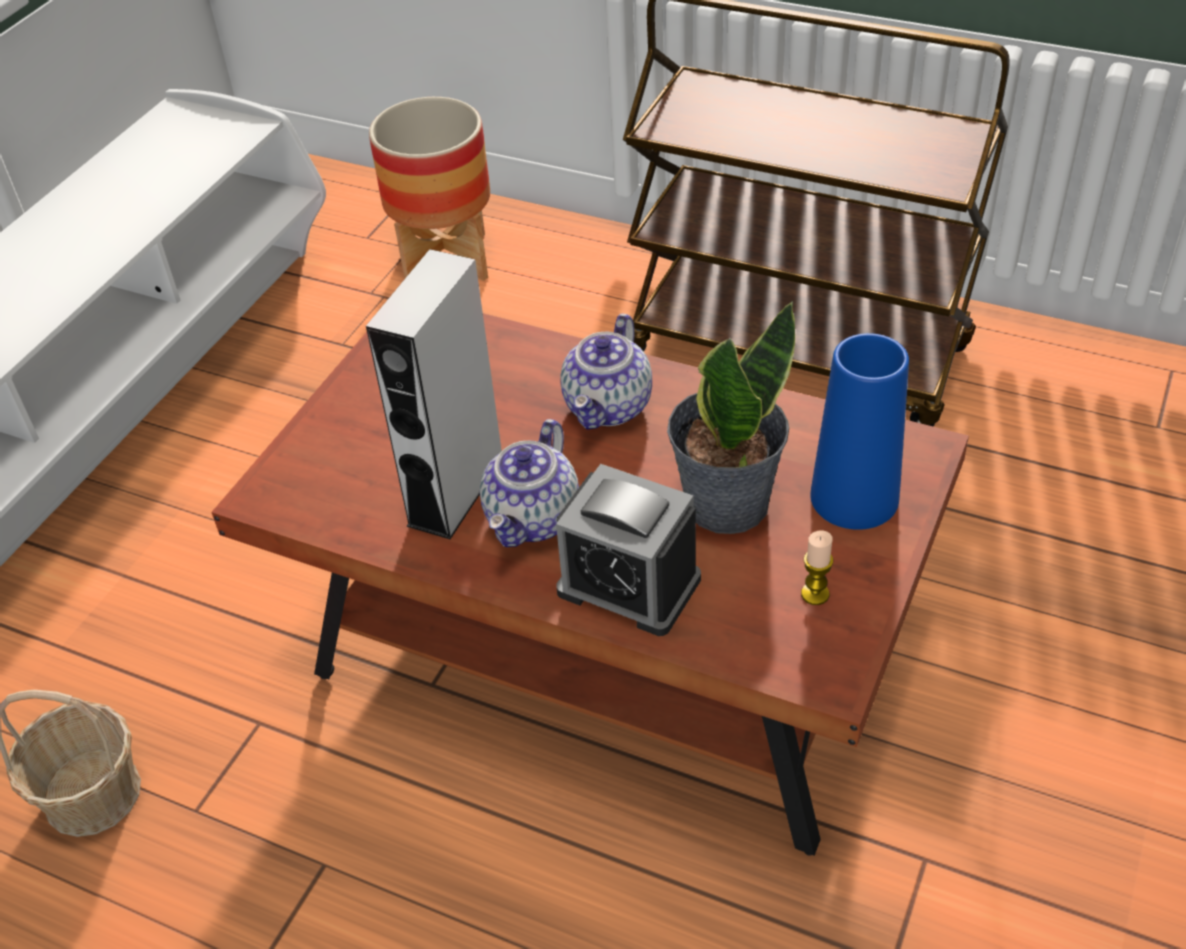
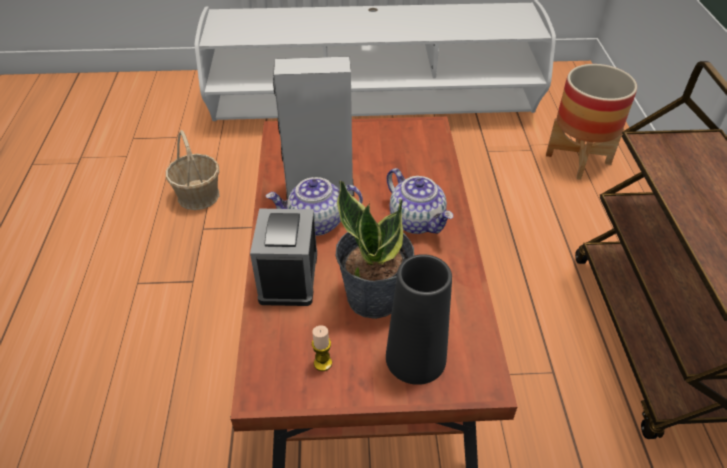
camera: 60 degrees right, 0 degrees up
(609, 407) = (417, 221): teapot -> teapot turned 120 degrees counterclockwise
(854, 497) = (415, 358): blue vase -> black vase

